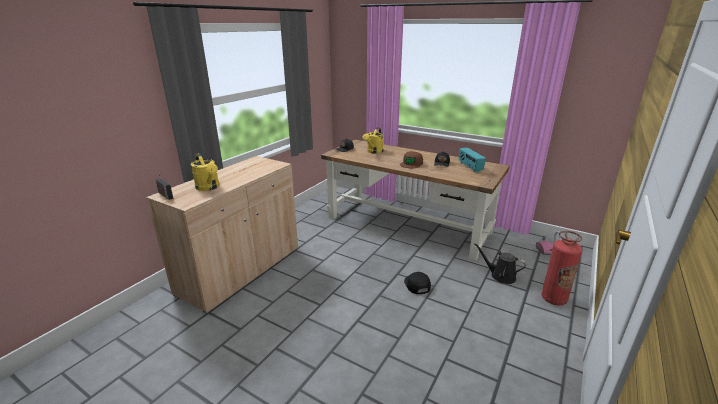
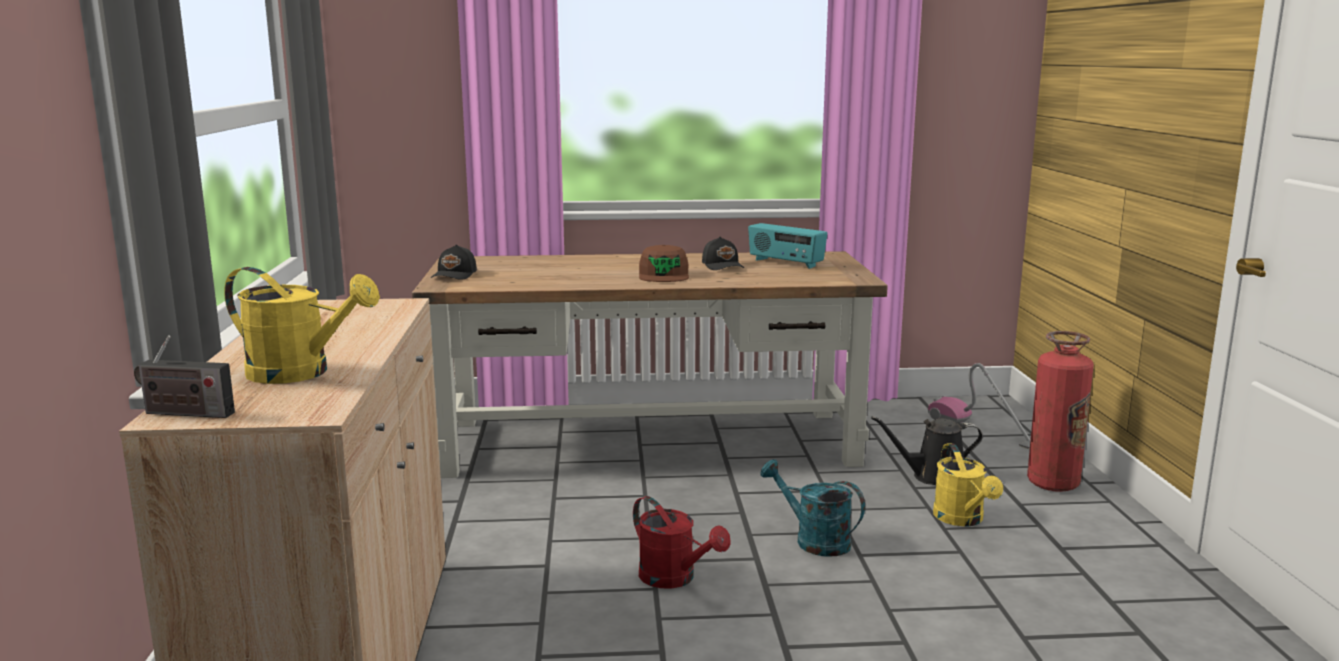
camera: 35 degrees left, 10 degrees down
(353, 280) = (675, 578): none -> red watering can
(373, 152) = (537, 269): yellow watering can -> yellow watering can (963, 520)
(417, 285) = (813, 540): black cap -> turquoise watering can

